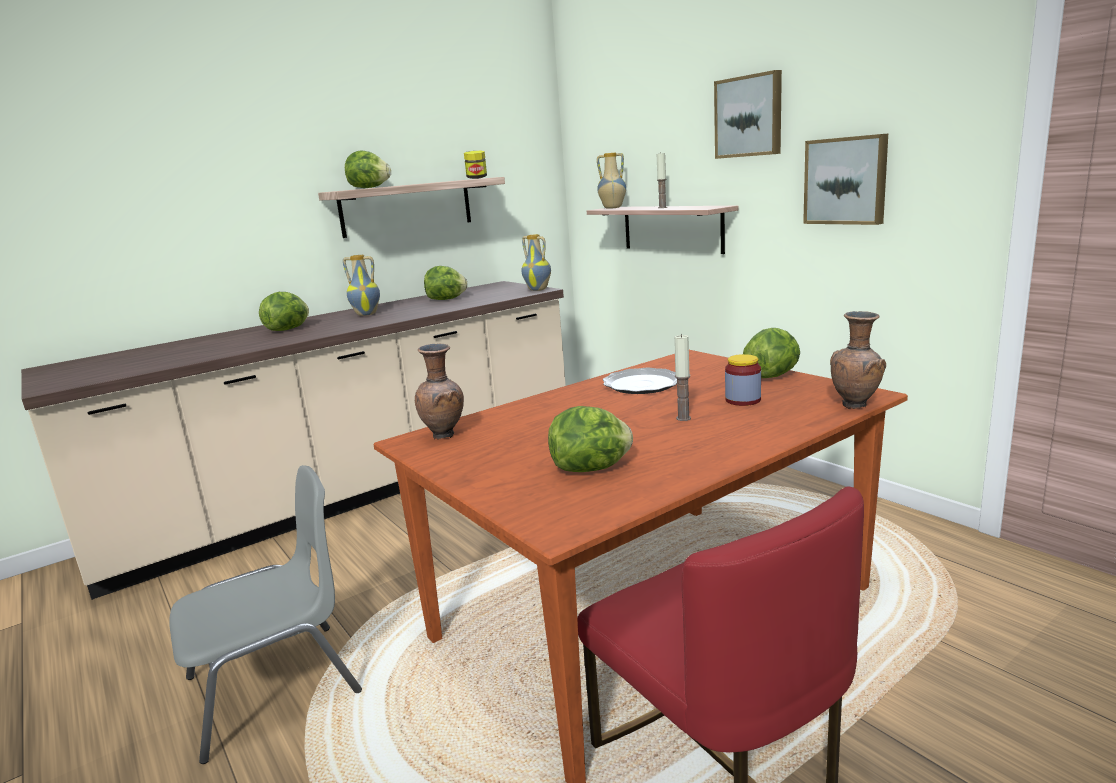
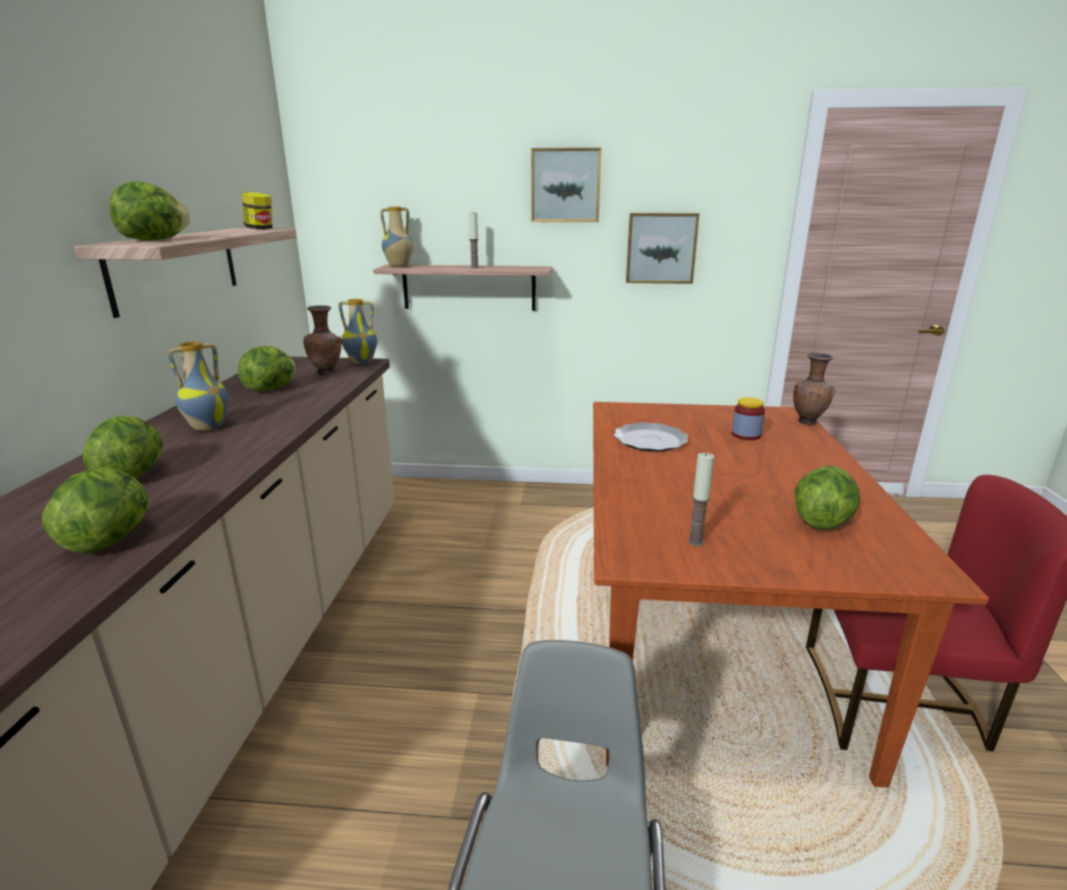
camera: 50 degrees left, 5 degrees up
(445, 436) = (643, 541): brown vase -> brown vase (327, 373)
(683, 418) = (754, 460): candle -> candle (695, 542)
(772, 375) = (709, 411): lettuce -> lettuce (111, 539)

